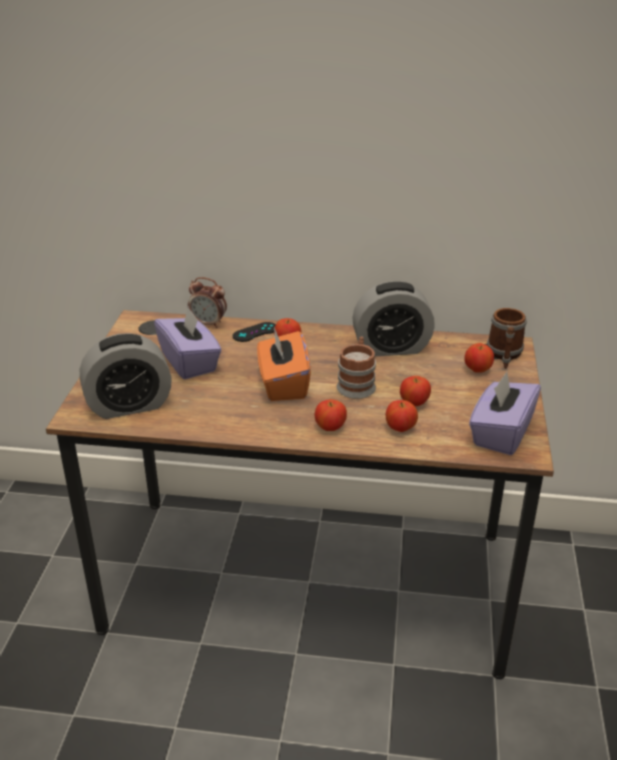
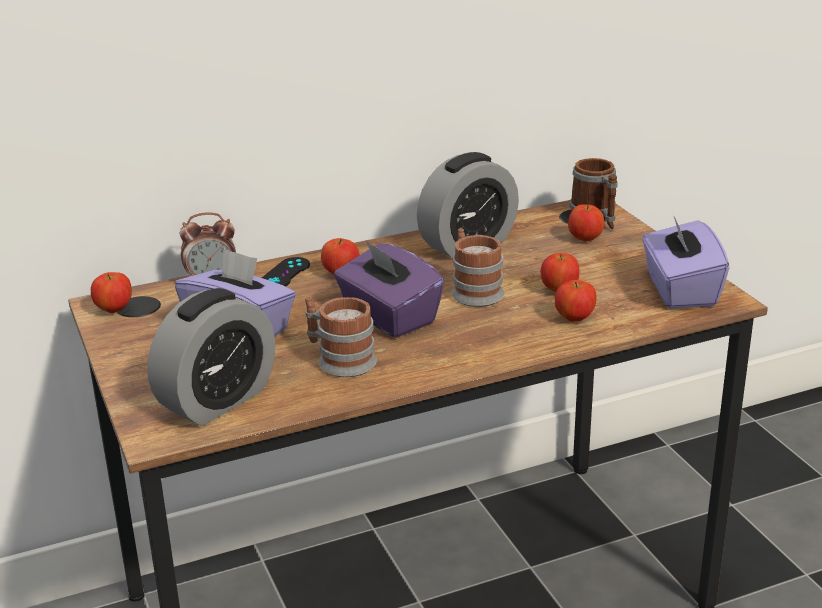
camera: 30 degrees left, 5 degrees down
(222, 404) = (339, 359): none -> mug
(283, 384) = (388, 317): orange tissue box -> purple tissue box
(330, 428) = (498, 343): apple -> apple (114, 310)

